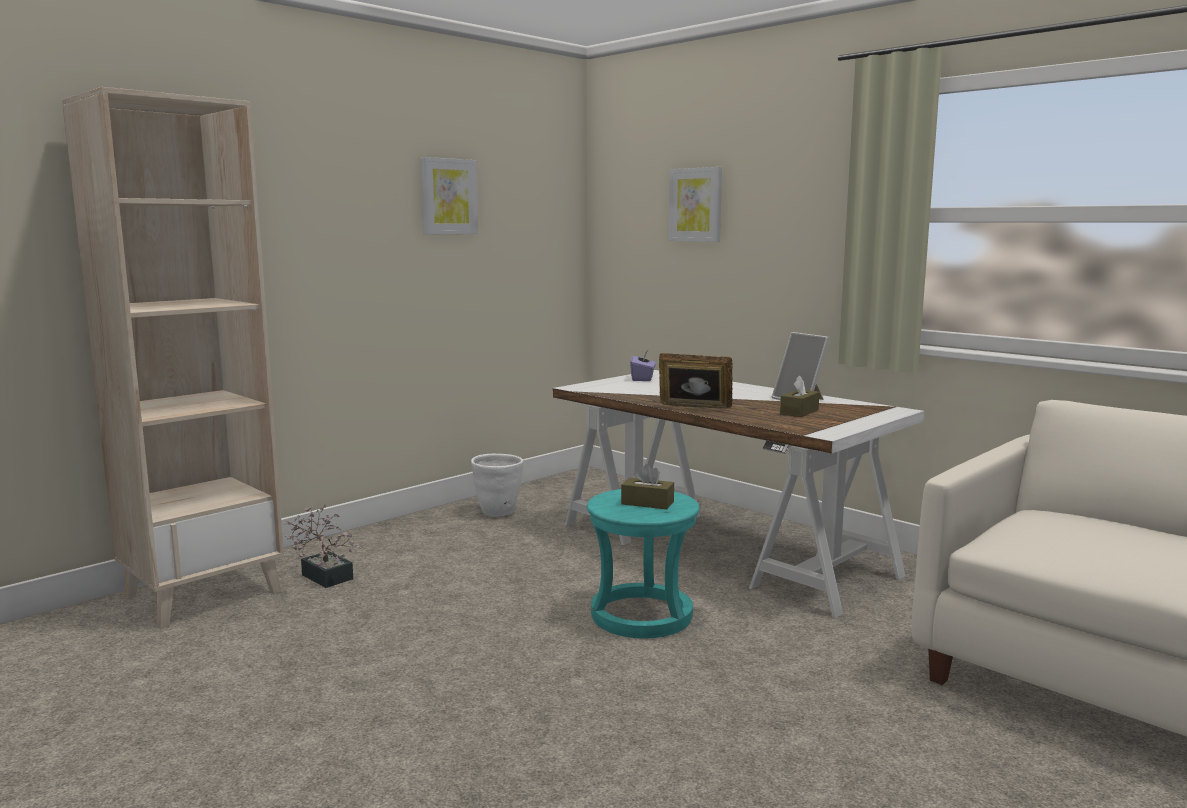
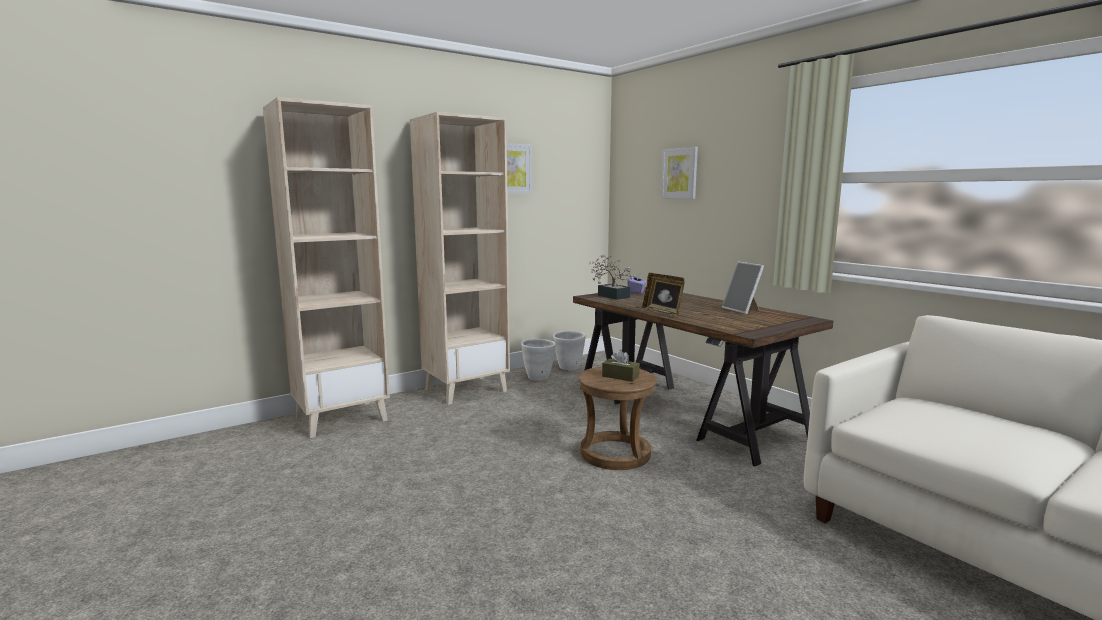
camera: 10 degrees right, 0 degrees up
(324, 575) = (417, 411): potted plant -> potted plant (611, 296)
(391, 537) = (466, 389): none -> beige bookcase
(539, 496) = (569, 368): none -> white planter
(641, 615) = (615, 454): turquoise stool -> brown stool
(694, 408) = (663, 313): picture frame -> picture frame turned 150 degrees counterclockwise
(723, 548) = (685, 411): white desk -> brown desk
(799, 412) = (738, 318): brown tissue box -> none

